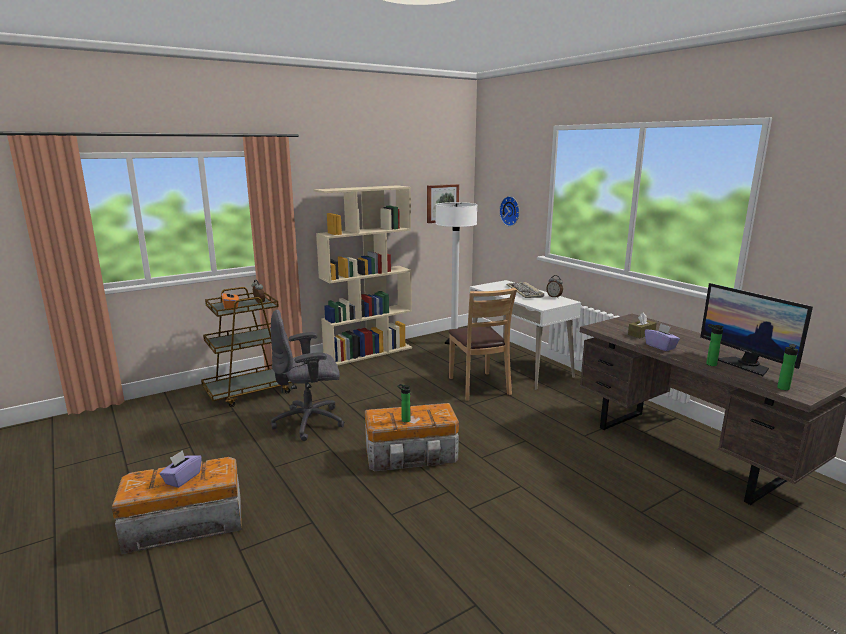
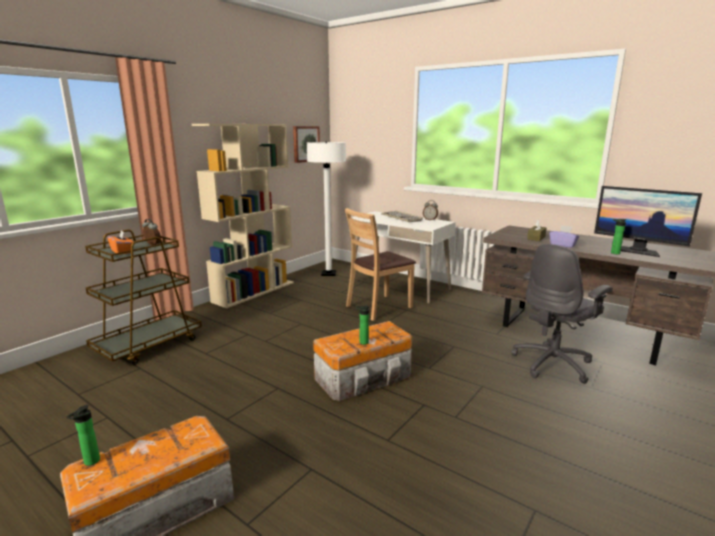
camera: 20 degrees left, 0 degrees up
(182, 478) = (153, 454): purple tissue box -> none
(310, 422) = (237, 365): grey office chair -> grey office chair (553, 364)
(478, 386) = (378, 307): brown chair -> brown chair turned 90 degrees clockwise
(511, 211) = (372, 148): wall clock -> none
(783, 389) = (685, 263): bottle -> bottle (90, 462)

